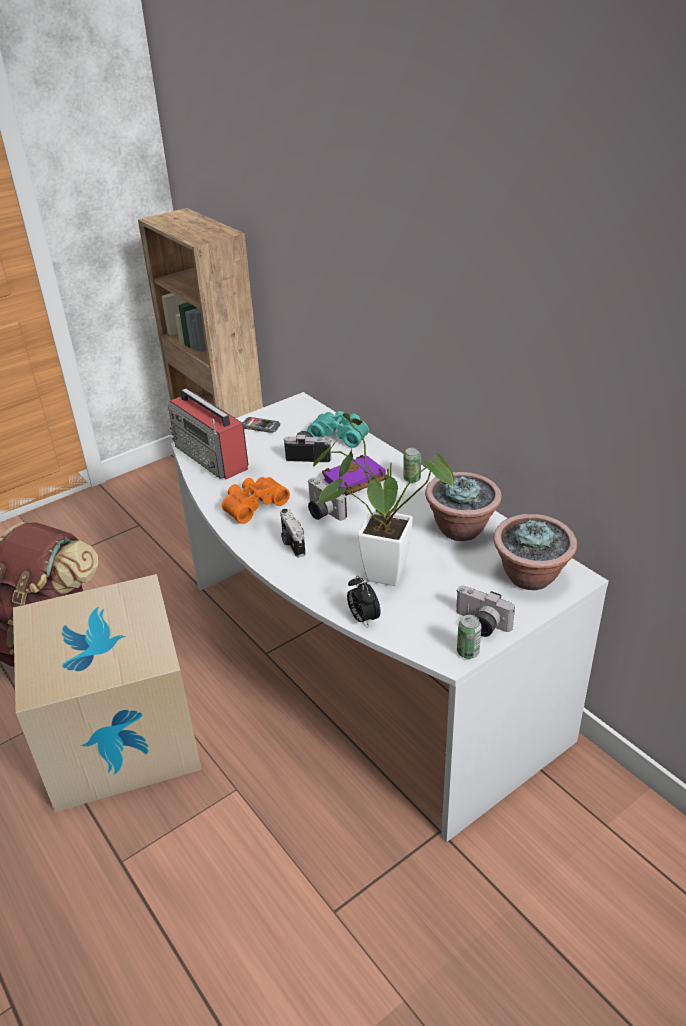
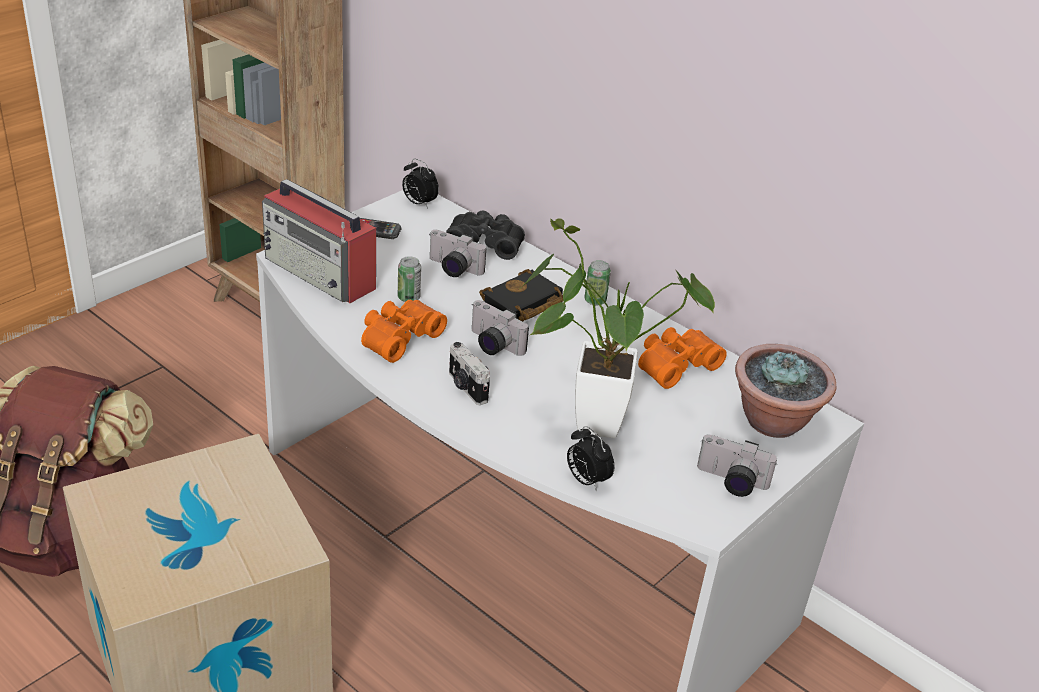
camera: 15 degrees left, 0 degrees up
(299, 406) = (418, 203): none -> alarm clock
(309, 454) = (452, 269): camera -> camera turned 150 degrees counterclockwise
(340, 435) = (486, 242): turquoise binoculars -> black binoculars
(354, 481) = (523, 304): purple book -> black book
(461, 529) = (674, 364): potted plant -> orange binoculars
(468, 652) = (725, 516): can -> can (408, 297)

